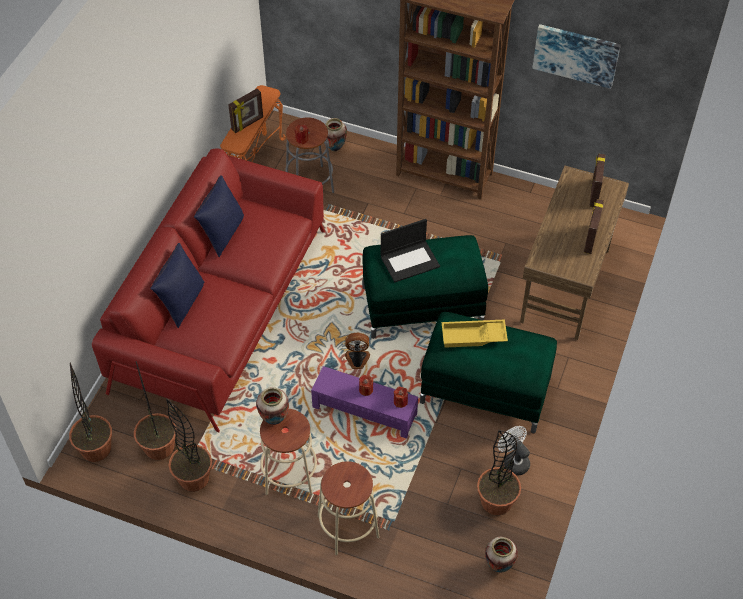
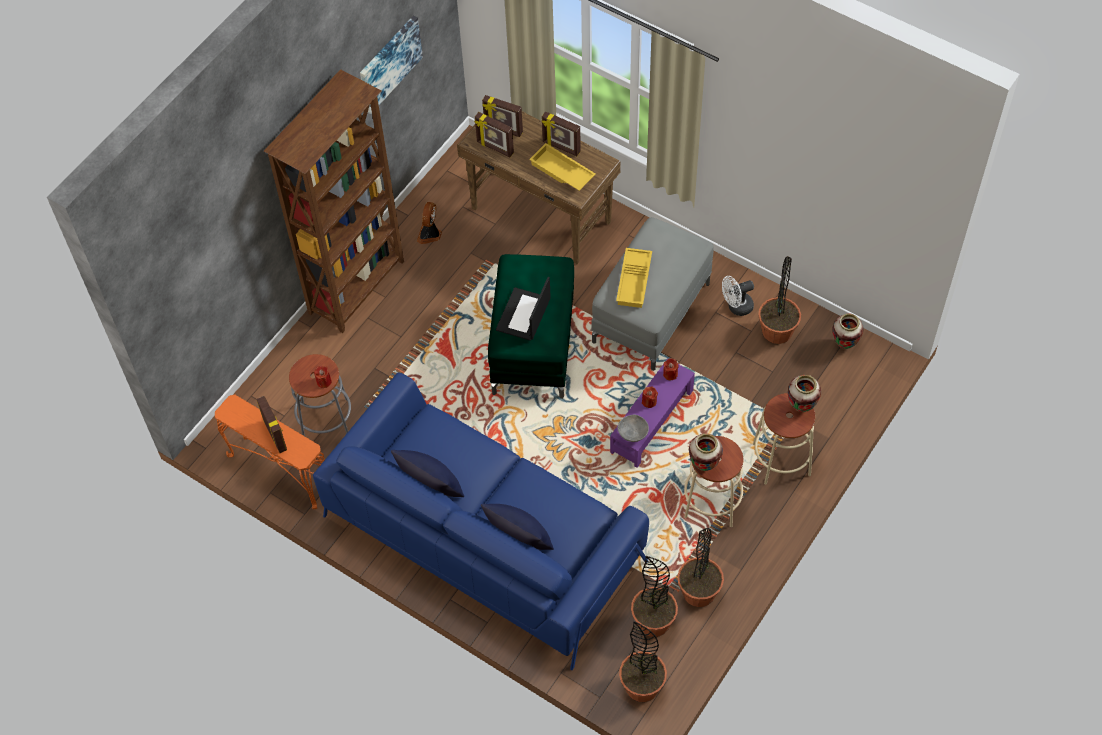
camera: 75 degrees left, 5 degrees up
(220, 309) = (484, 538): red sofa -> blue sofa
(328, 383) = (633, 433): none -> grey bowl
(334, 148) = (279, 386): vase -> vase (801, 407)
(357, 360) = (587, 417): fan -> fan (430, 234)
(410, 261) = (523, 315): laptop -> laptop turned 150 degrees counterclockwise
(484, 390) = (651, 313): green ottoman -> grey ottoman
(561, 244) = (561, 172): none -> yellow tray
(570, 191) = (495, 148): none -> picture frame

